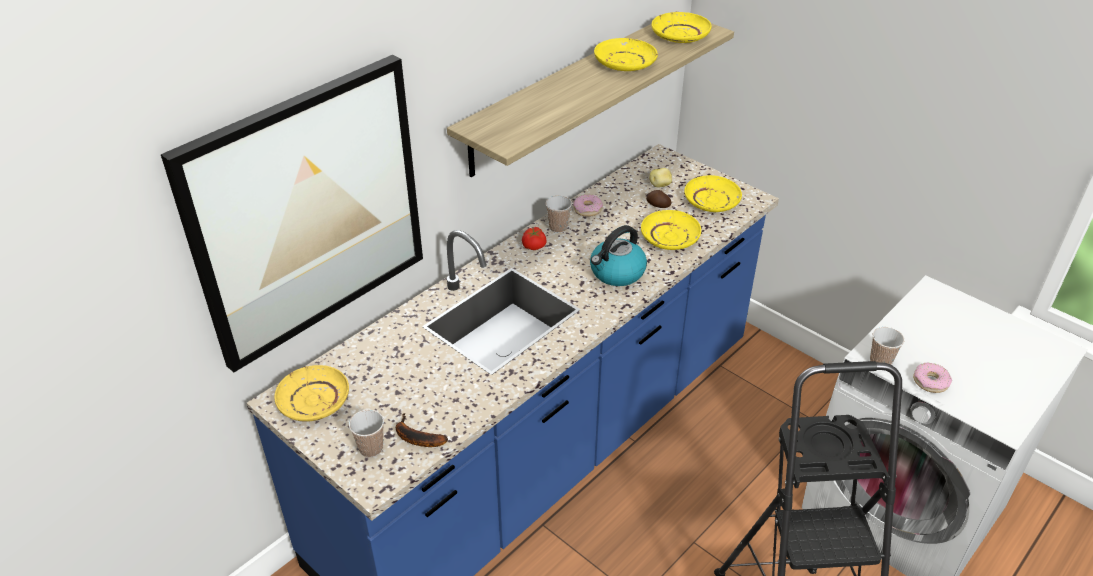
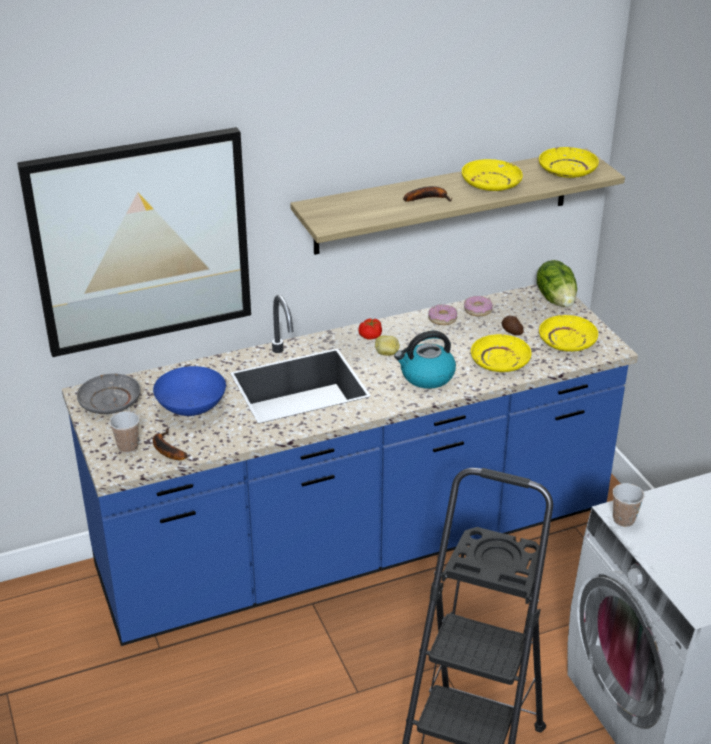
camera: 25 degrees right, 5 degrees down
(314, 401) = (109, 402): yellow plate -> grey plate
(409, 381) = (190, 409): none -> blue bowl
(558, 227) = (403, 327): cup -> none
(580, 91) = (428, 198): none -> banana
(660, 185) = (528, 315): potato -> potato (387, 354)
(672, 163) = (556, 299): none -> lettuce
(930, 382) = (659, 550): donut -> donut (478, 310)

